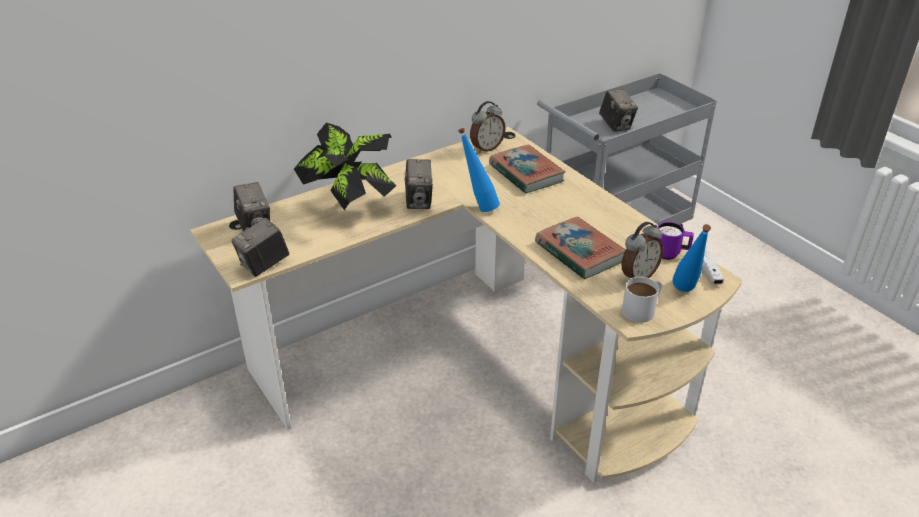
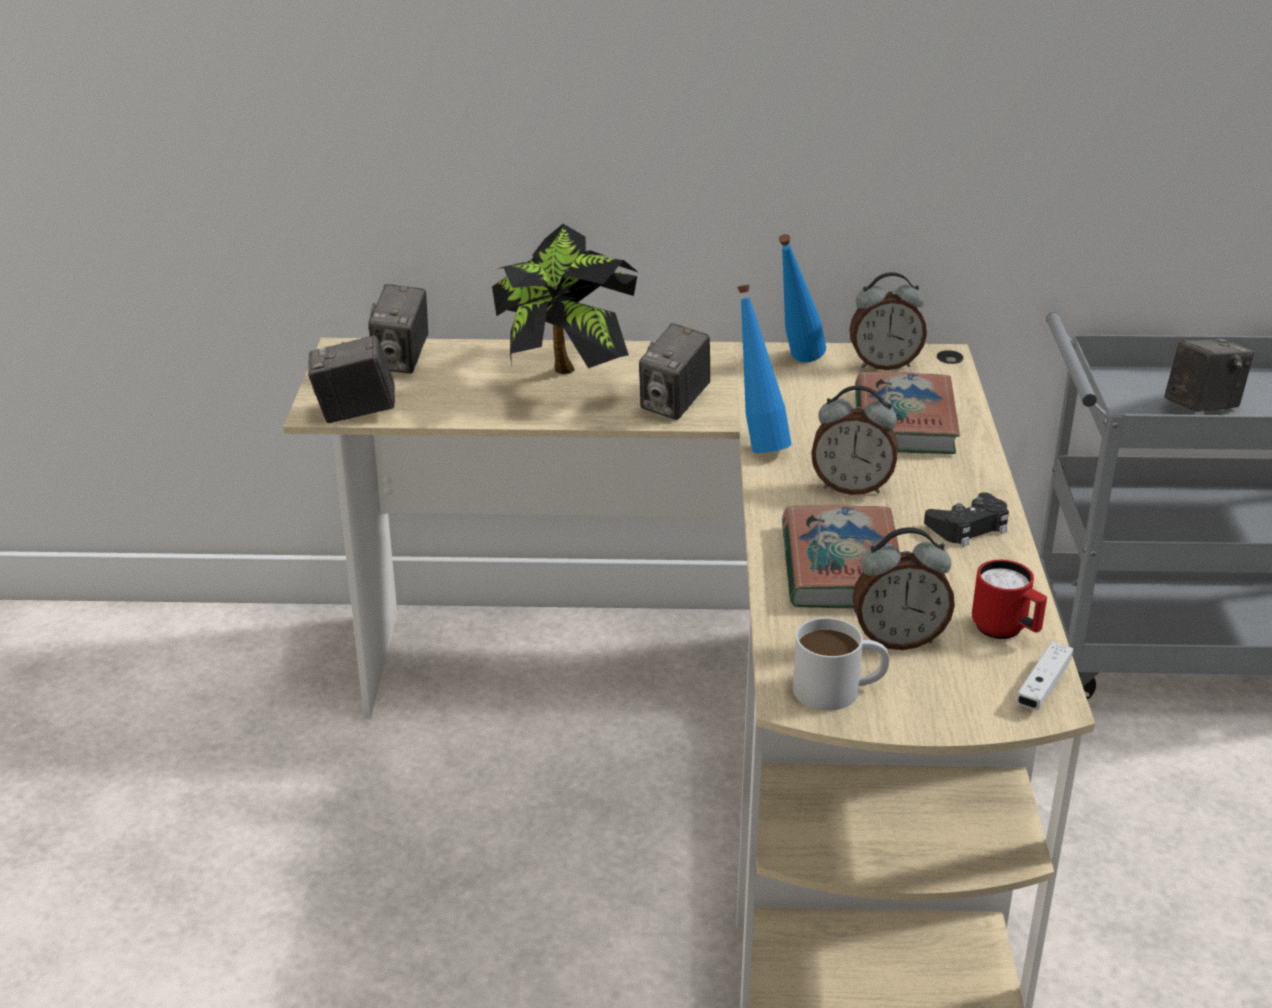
camera: 35 degrees right, 5 degrees down
(540, 213) = (851, 487): none -> alarm clock
(606, 213) = (968, 527): none -> black game controller
(616, 125) = (1202, 407): camera -> camera turned 135 degrees counterclockwise
(671, 254) = (1006, 631): purple mug -> red mug
(685, 293) = (950, 699): blue bottle -> blue bottle (796, 363)

